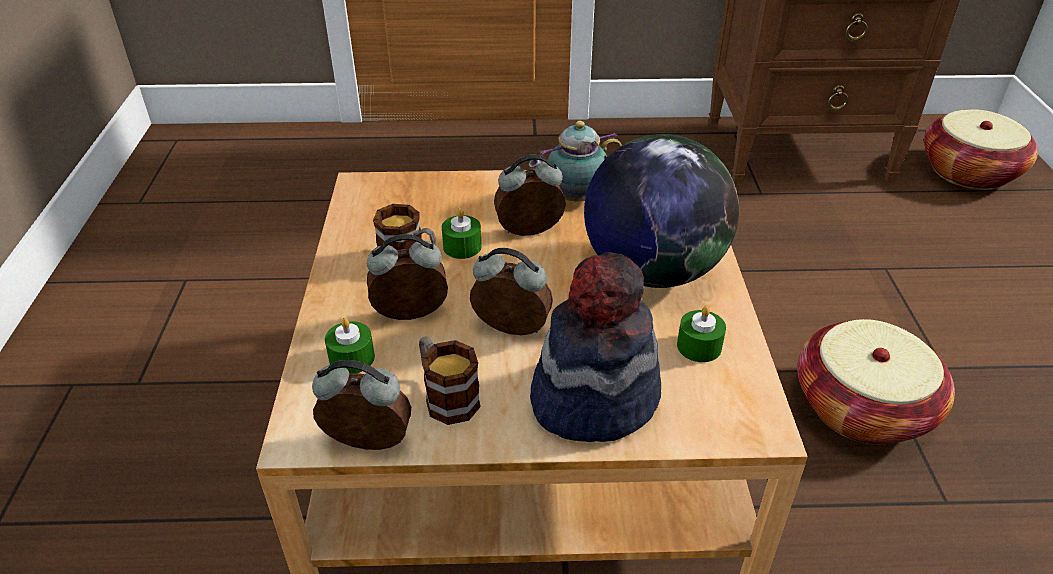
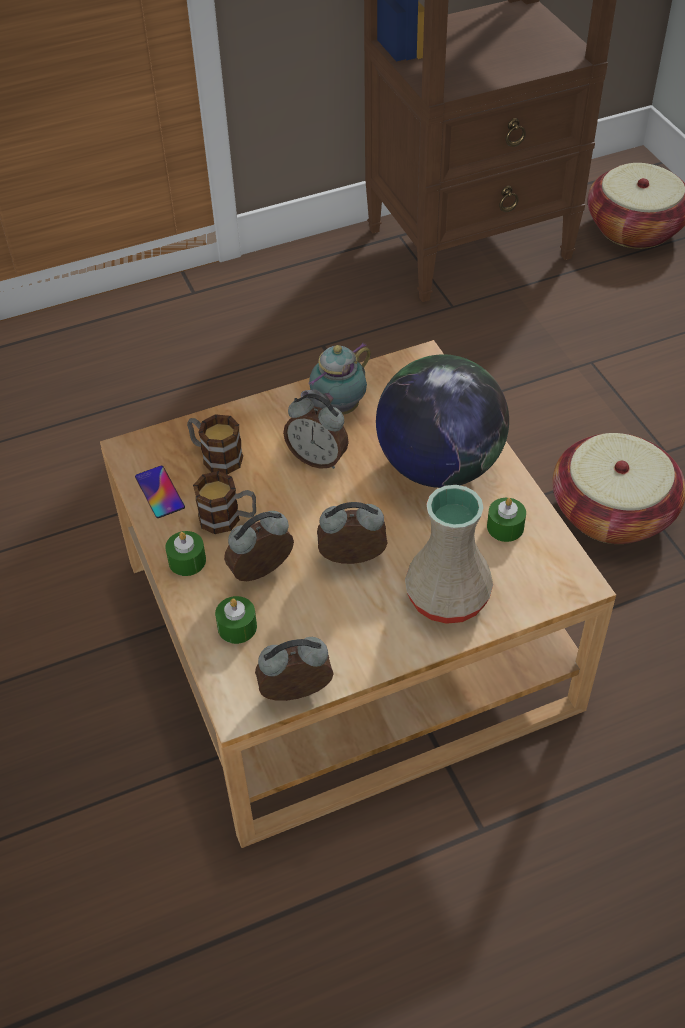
camera: 20 degrees left, 10 degrees up
(361, 223) = (159, 492): none -> phone
(446, 396) = (333, 635): mug -> mug (215, 456)
(462, 247) = (266, 490): green candle -> green candle (187, 561)
(530, 233) = (318, 458): alarm clock -> alarm clock turned 120 degrees counterclockwise
(593, 397) = (445, 598): hat -> beige vase

